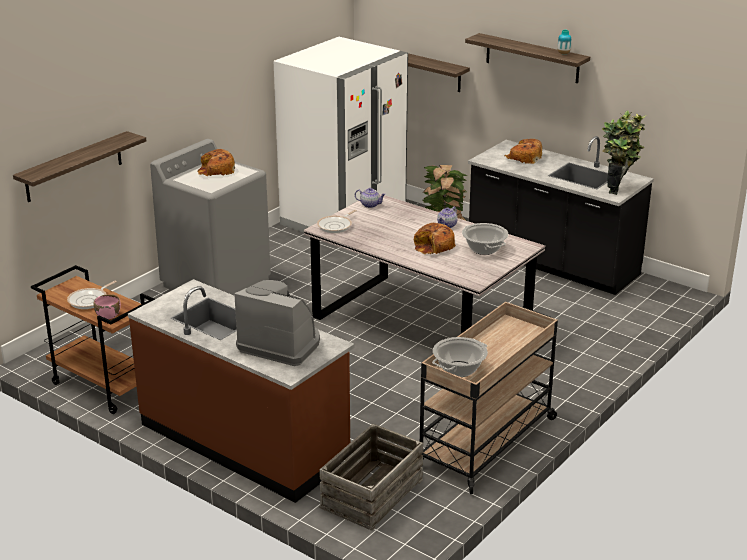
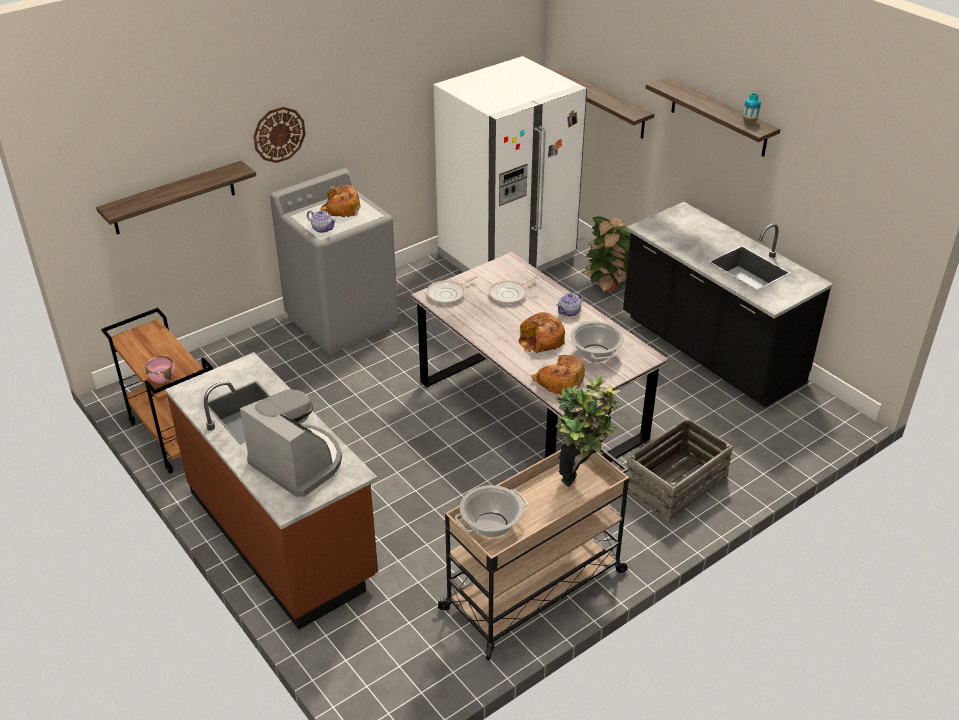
camera: 15 degrees right, 10 degrees up
(90, 300) = (154, 354): frying pan -> frying pan (510, 294)
(156, 107) = (279, 134): none -> wall clock
(370, 205) = (498, 270): teapot -> teapot (323, 229)
(372, 494) = (383, 636): crate -> crate (676, 484)
(524, 157) = (692, 231): bread -> bread (559, 380)
(619, 188) = (784, 293): potted plant -> potted plant (581, 472)

